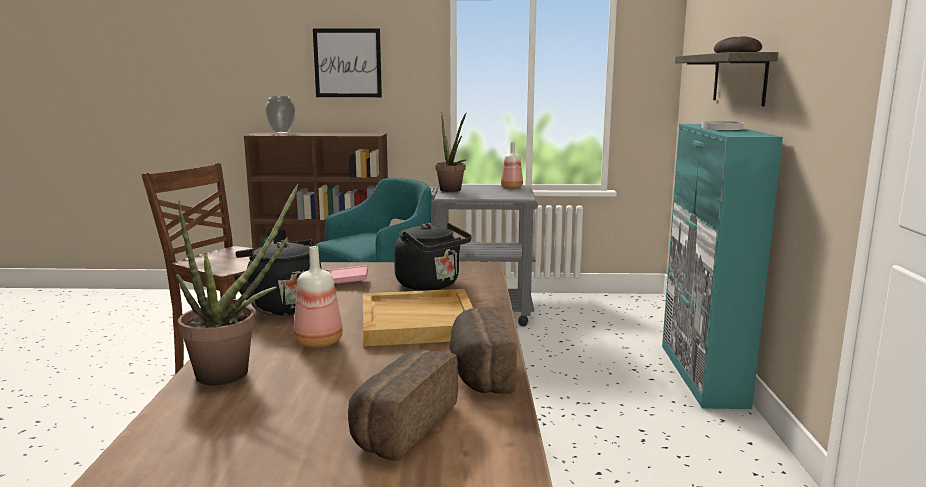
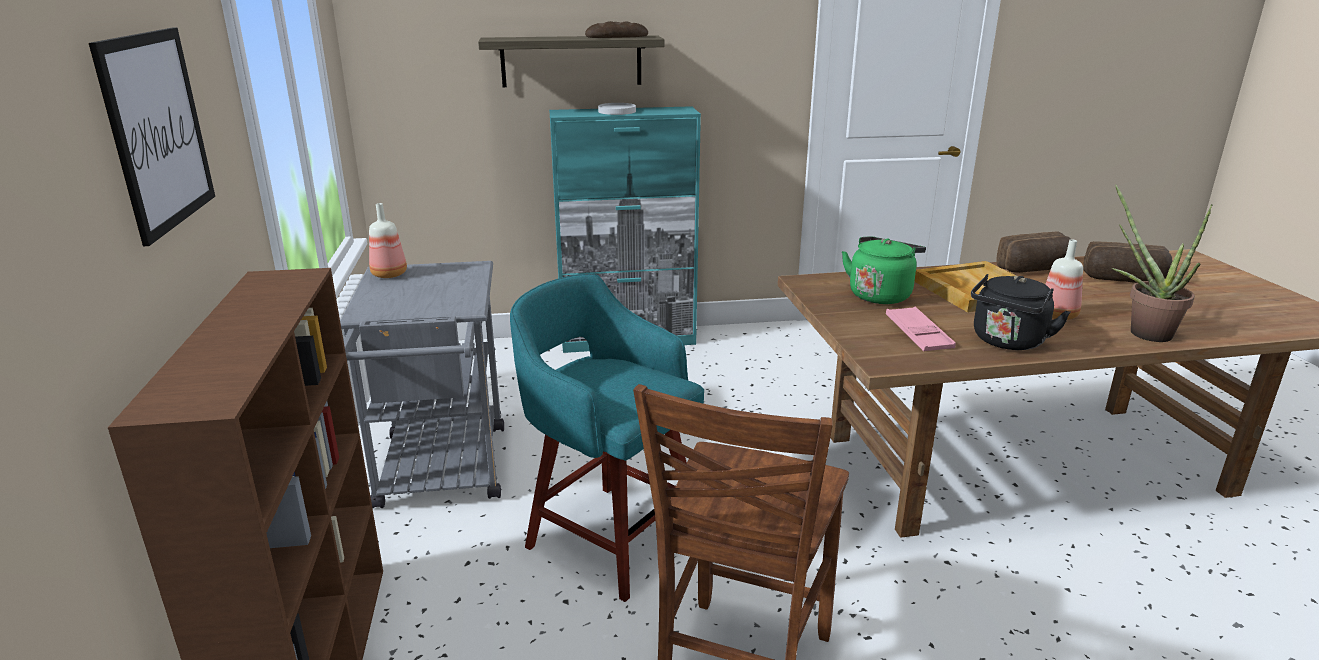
camera: 100 degrees left, 10 degrees up
(281, 133) = (190, 376): vase -> none
(431, 285) = (880, 295): black kettle -> green kettle
(452, 191) = (422, 306): potted plant -> none

